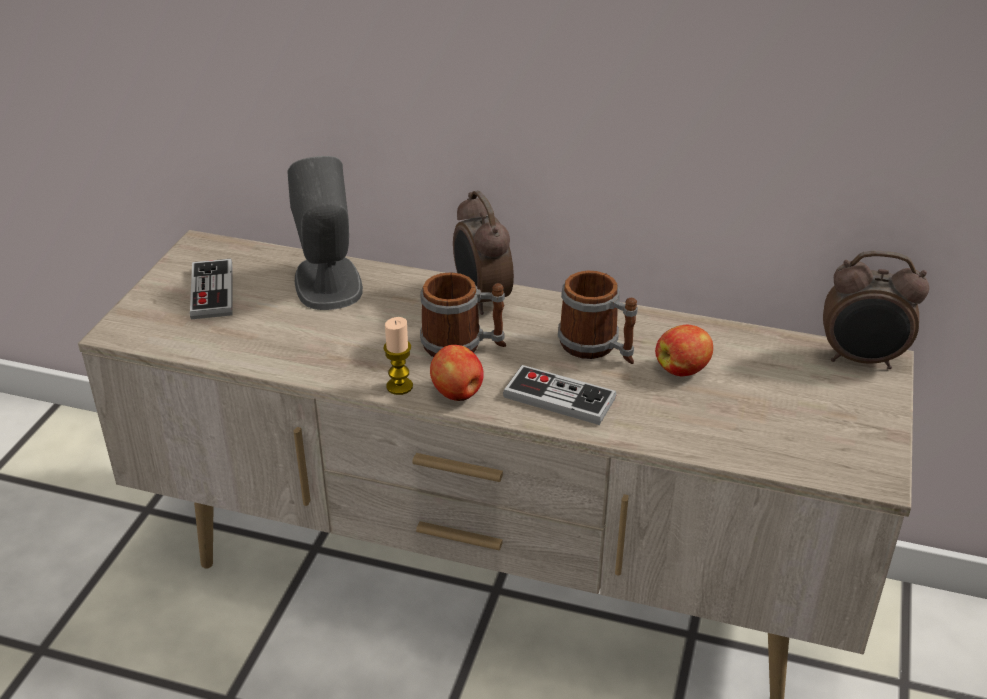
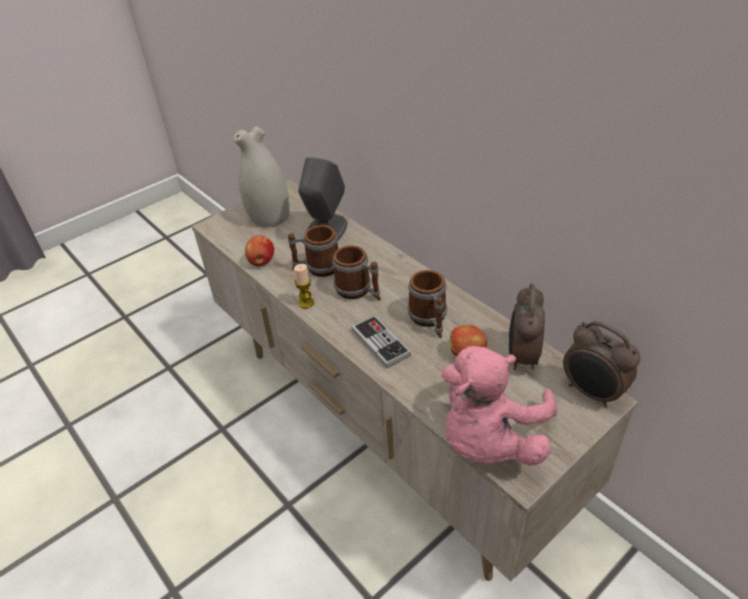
camera: 35 degrees right, 5 degrees up
(212, 291) = (269, 217): game controller -> white vase
(366, 336) = (317, 267): none -> mug
(457, 393) = (330, 318): apple -> apple (261, 262)
(481, 299) = (394, 267): alarm clock -> alarm clock (521, 357)
(801, 453) = (489, 438): none -> pink plush toy

